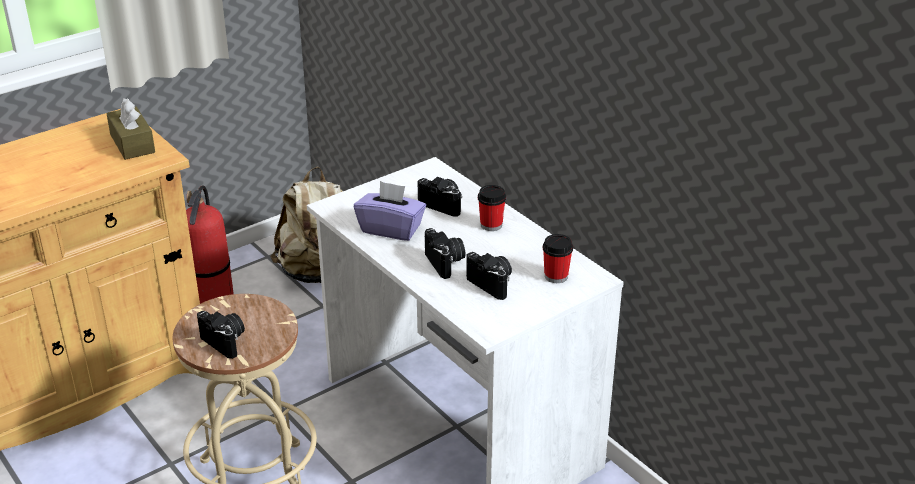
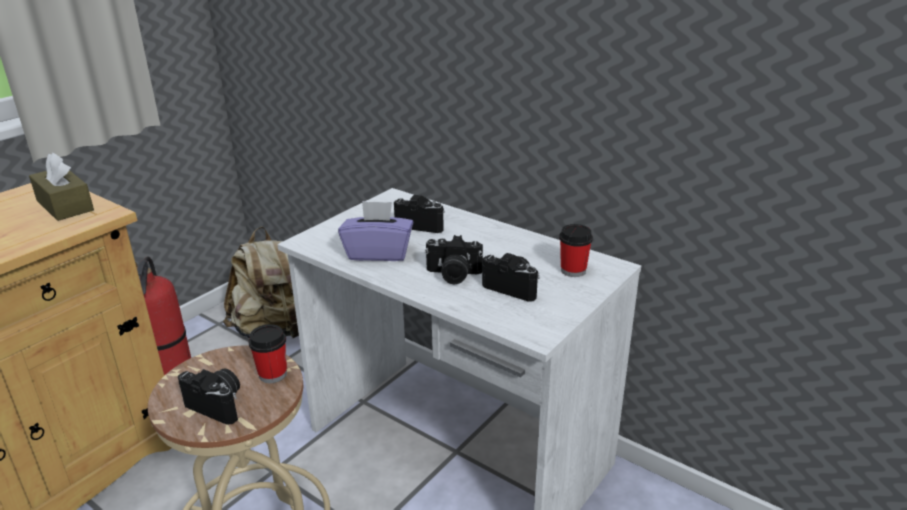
camera: 15 degrees left, 5 degrees down
(446, 263) = (453, 275): camera -> camera turned 135 degrees clockwise
(491, 225) = (479, 235): cup -> cup (273, 374)

